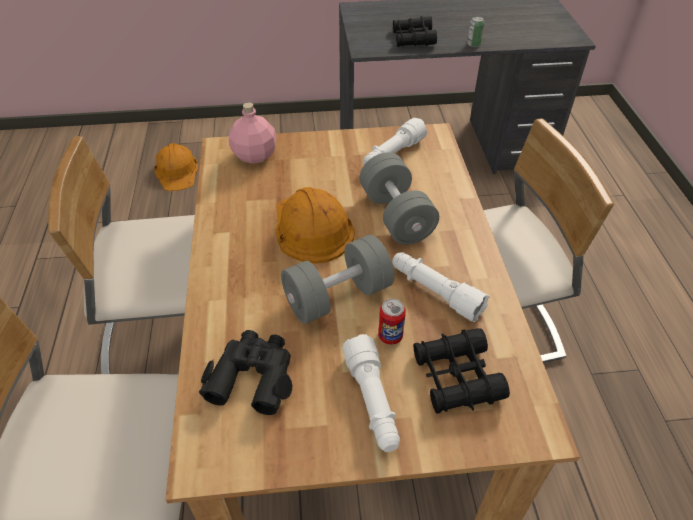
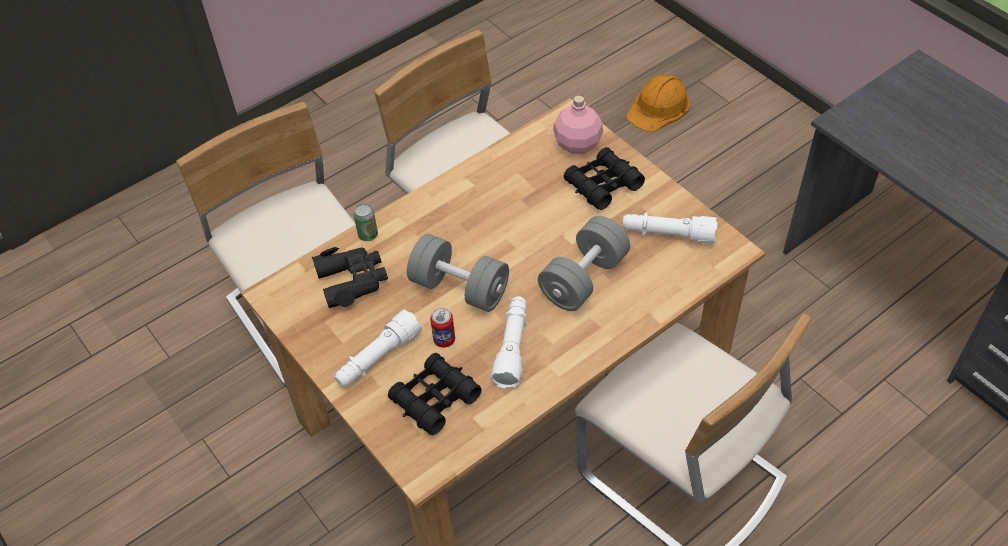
camera: 60 degrees right, 5 degrees up
(311, 228) = (520, 231): orange hard hat -> none
(413, 39) = (910, 149): black binoculars -> black binoculars (603, 185)
(473, 44) = (961, 205): can -> can (368, 235)

